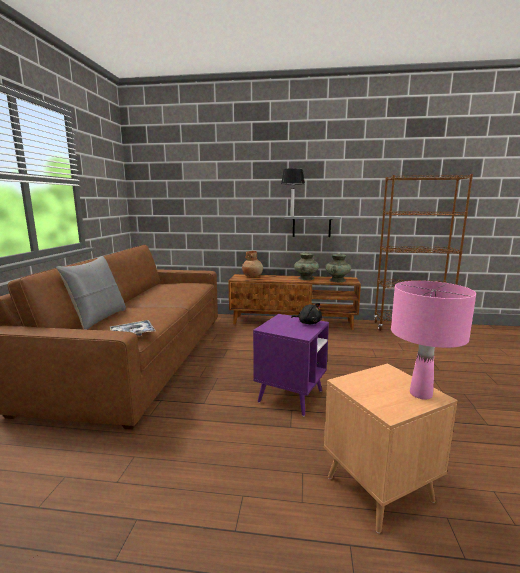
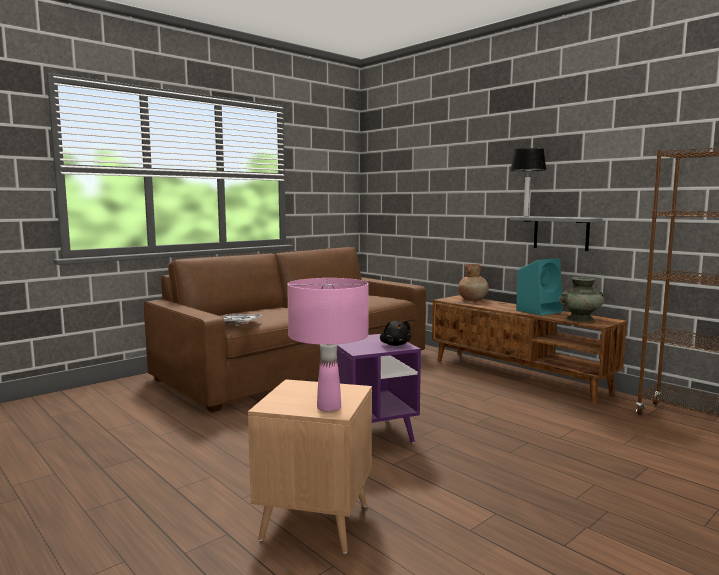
camera: 40 degrees right, 5 degrees down
(98, 318) = (243, 310): grey pillow -> none
(306, 278) = (539, 311): turquoise vase -> turquoise speaker

